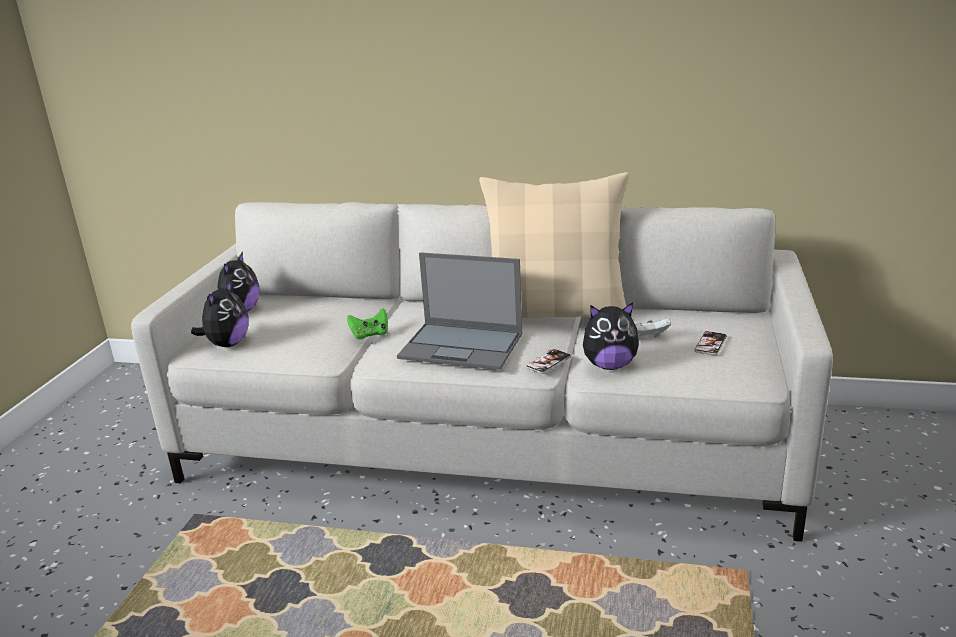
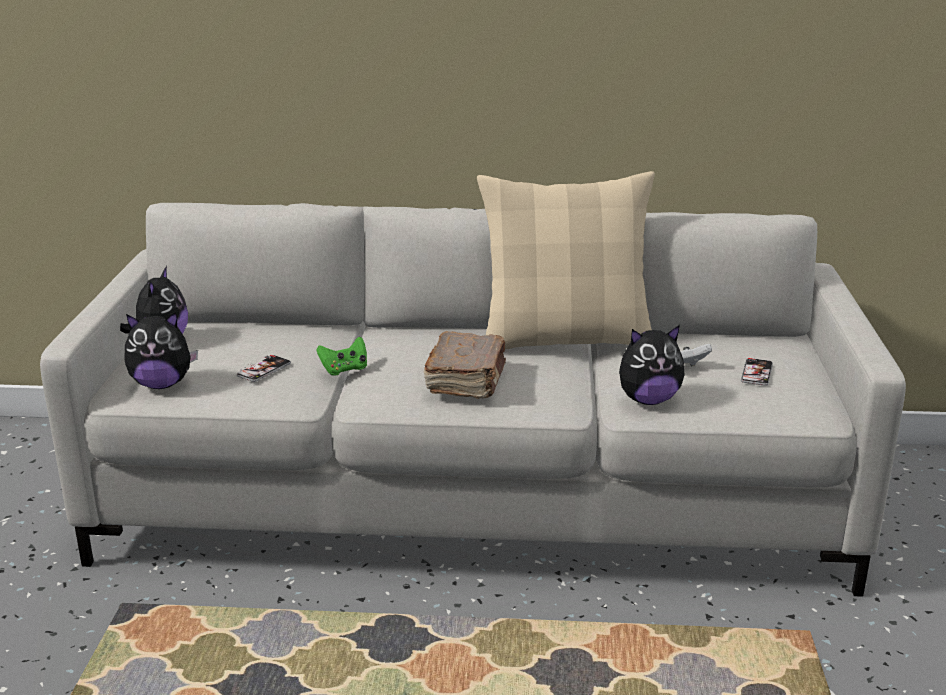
camera: 10 degrees left, 0 degrees up
(227, 344) = (162, 384): plush toy -> plush toy turned 75 degrees clockwise
(463, 346) = (467, 381): laptop -> brown book
(548, 362) = (575, 398): phone -> phone (264, 369)

